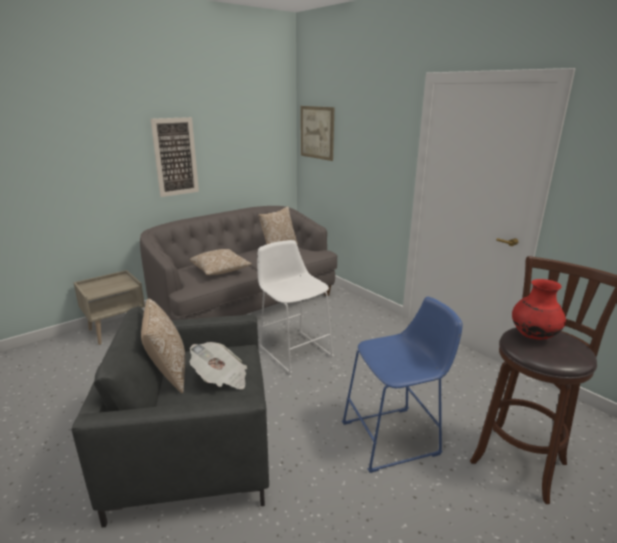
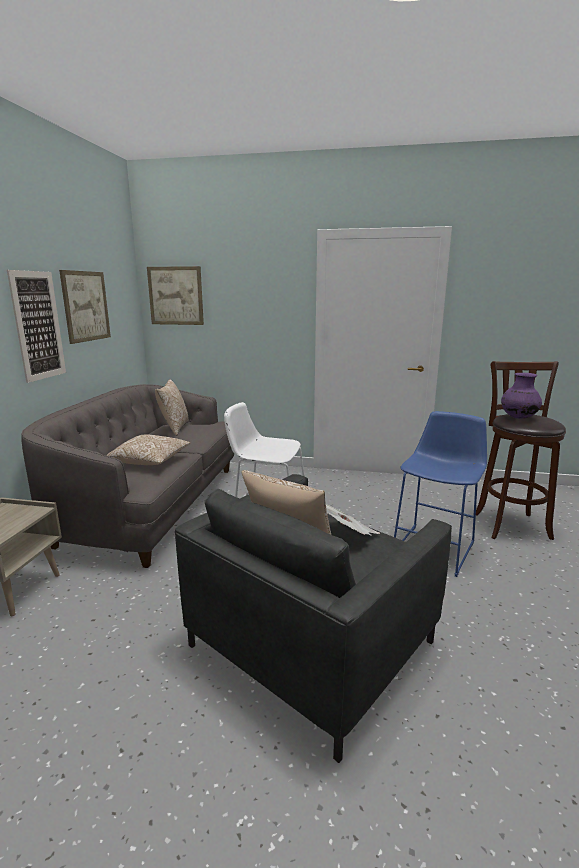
camera: 40 degrees left, 5 degrees down
(227, 141) = (86, 306): none -> picture
(533, 336) = (518, 417): red vase -> purple vase

